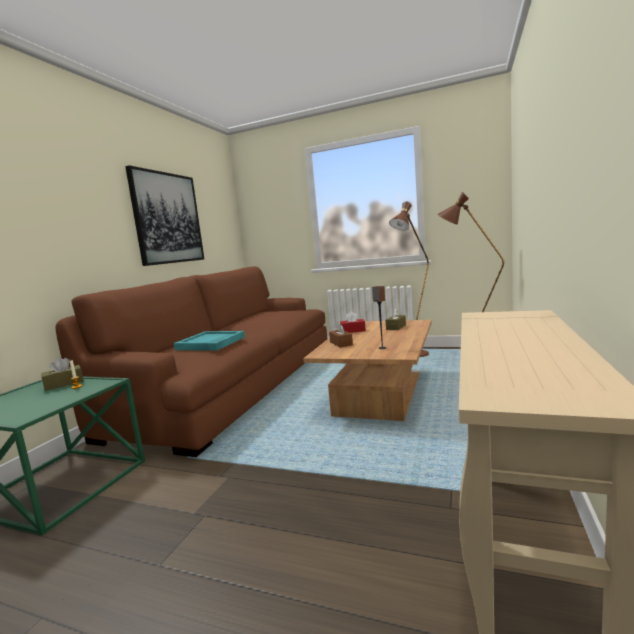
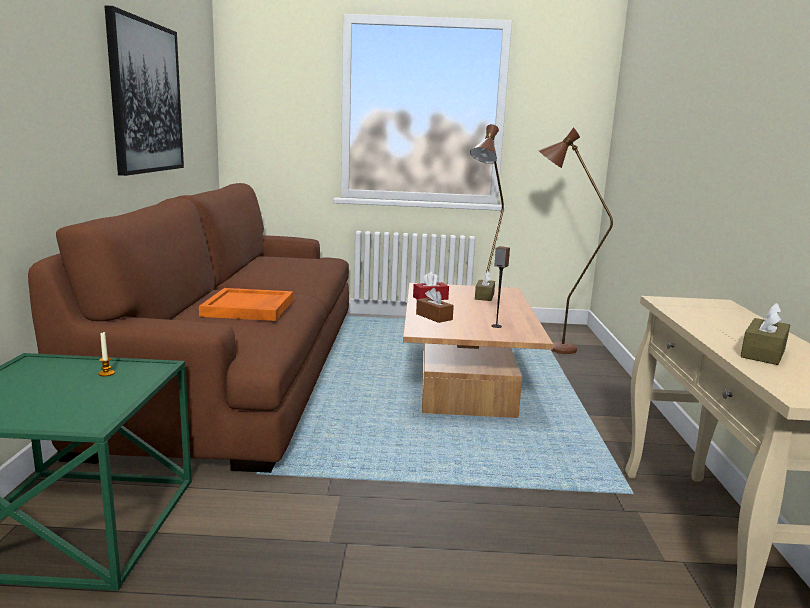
camera: 20 degrees left, 5 degrees up
(64, 384) = (75, 368): brown tissue box -> brown tissue box (763, 353)
(211, 343) = (249, 308): turquoise tray -> orange tray

